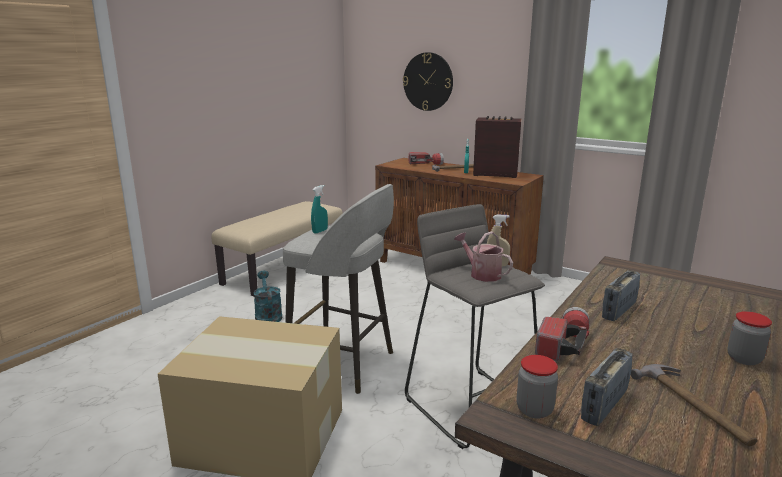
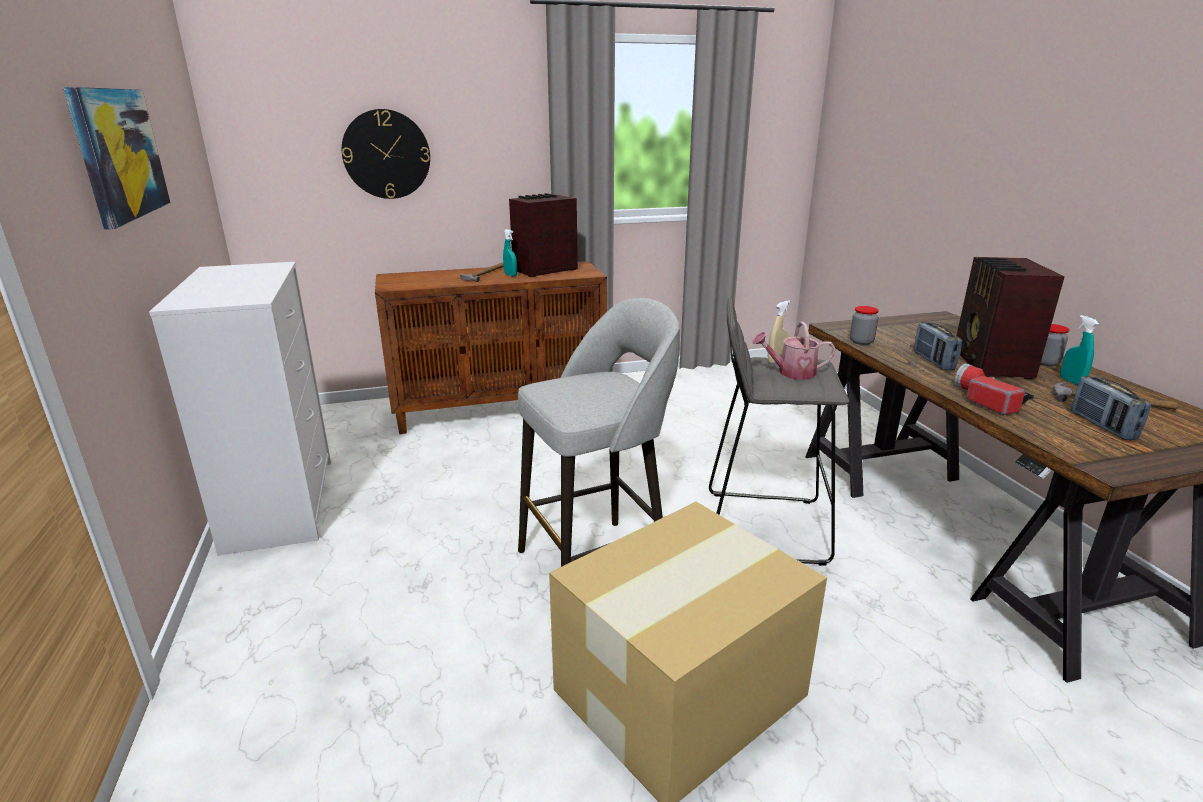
camera: 50 degrees left, 5 degrees up
(235, 71) = (119, 153): none -> picture
(267, 315) = (389, 570): turquoise watering can -> none
(284, 270) = (280, 503): beige bench -> white dresser
(320, 231) = (559, 392): turquoise spray bottle -> turquoise spray bottle (1071, 381)
(425, 164) = (434, 276): flashlight -> none
(534, 410) = (1101, 450): jar -> jar (861, 342)
(671, 334) = (991, 364): none -> radio

